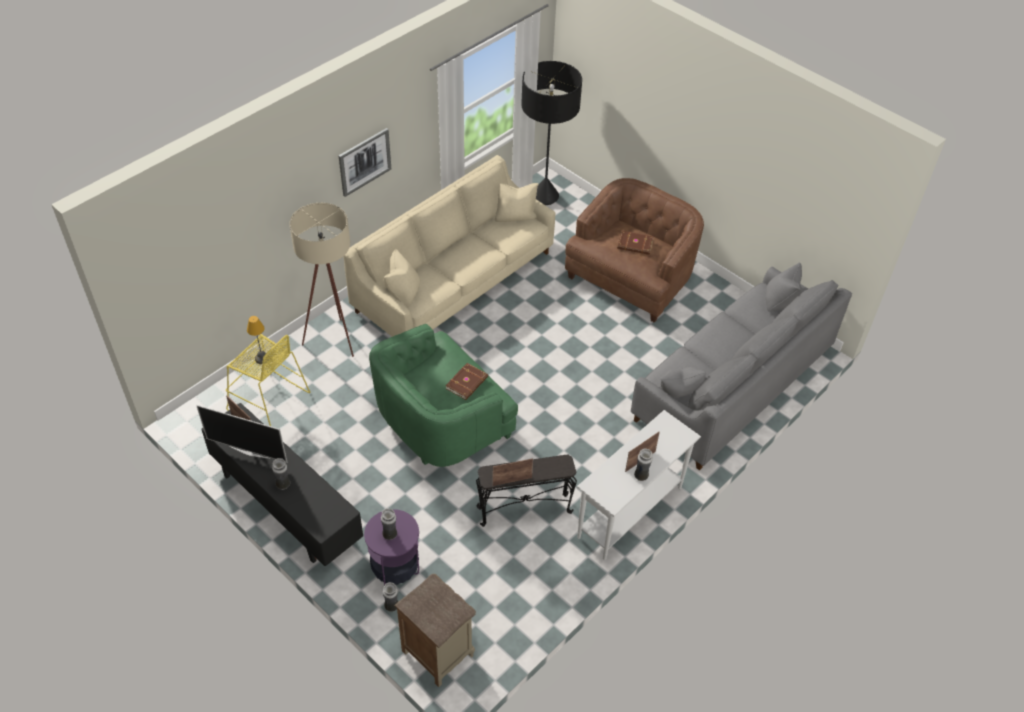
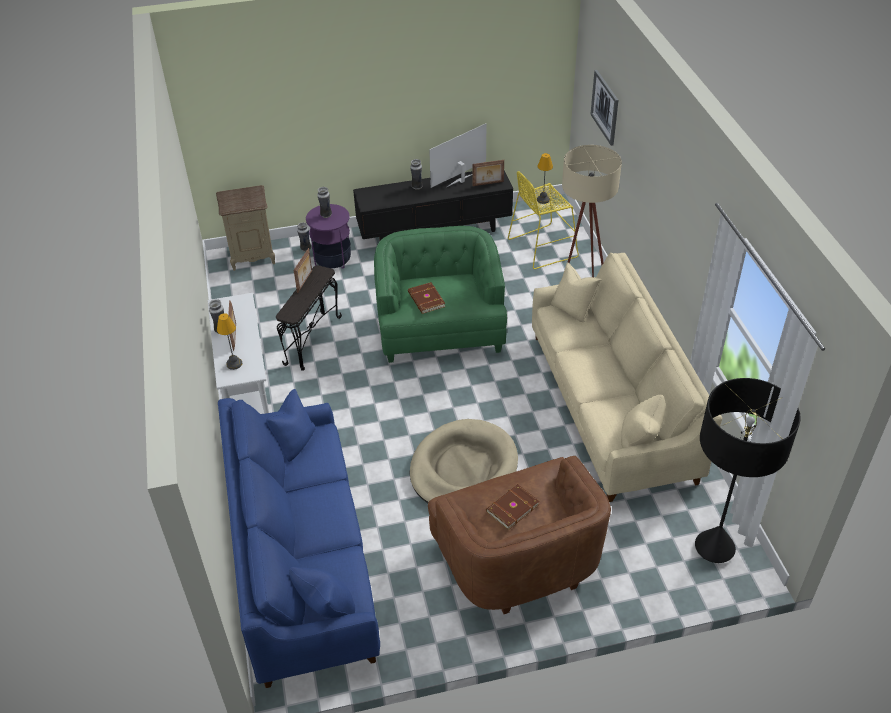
camera: 125 degrees right, 5 degrees down
(364, 161) = (676, 219): picture -> picture (605, 107)
(582, 337) = (463, 469): none -> beige dog bed
(667, 440) = (234, 363): none -> table lamp
(731, 385) = (302, 558): grey sofa -> blue sofa

